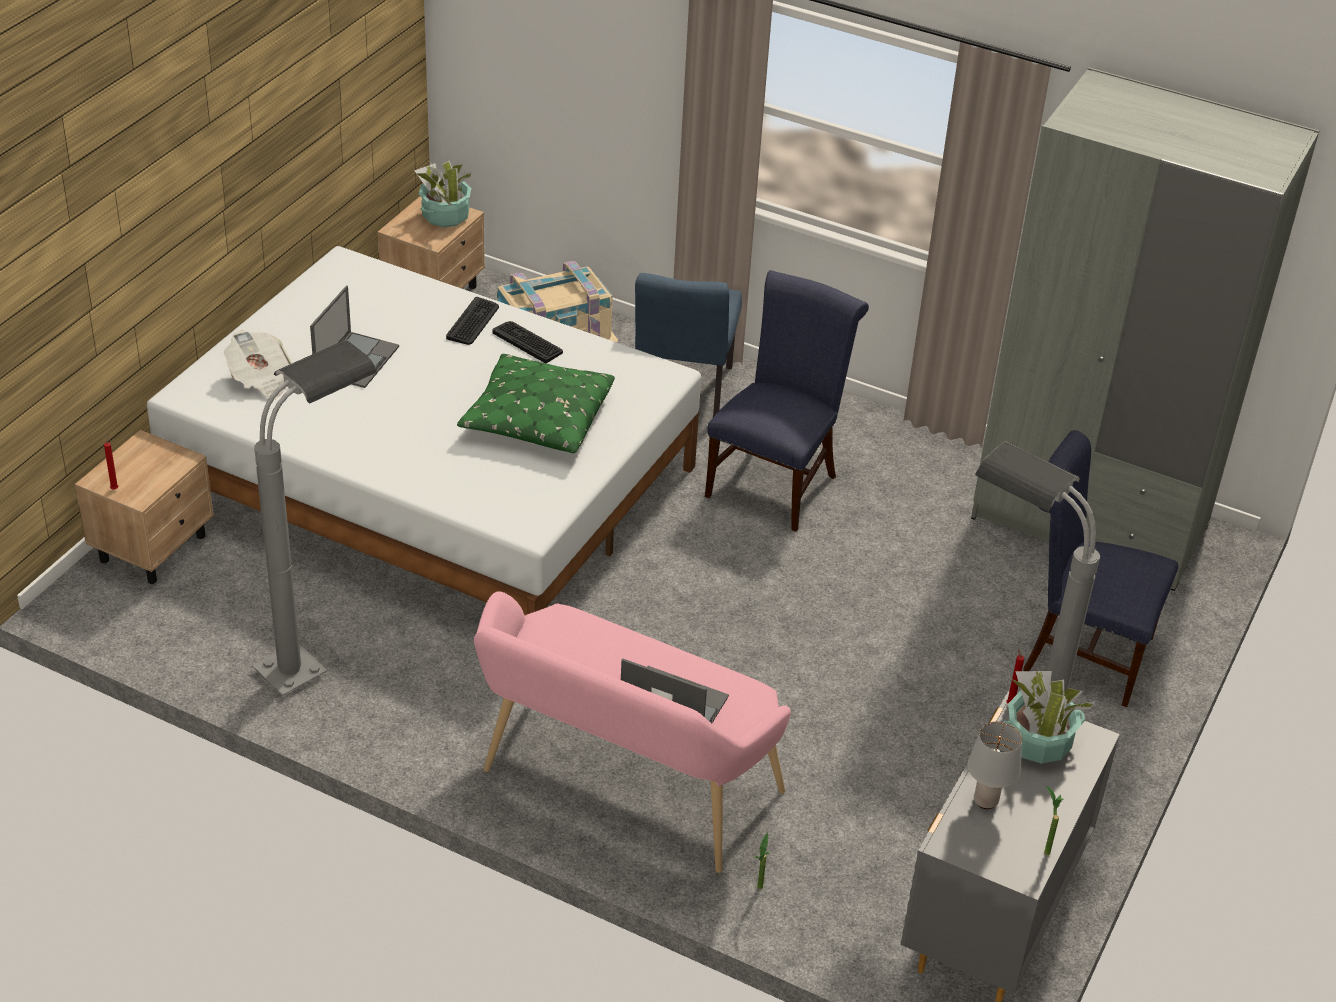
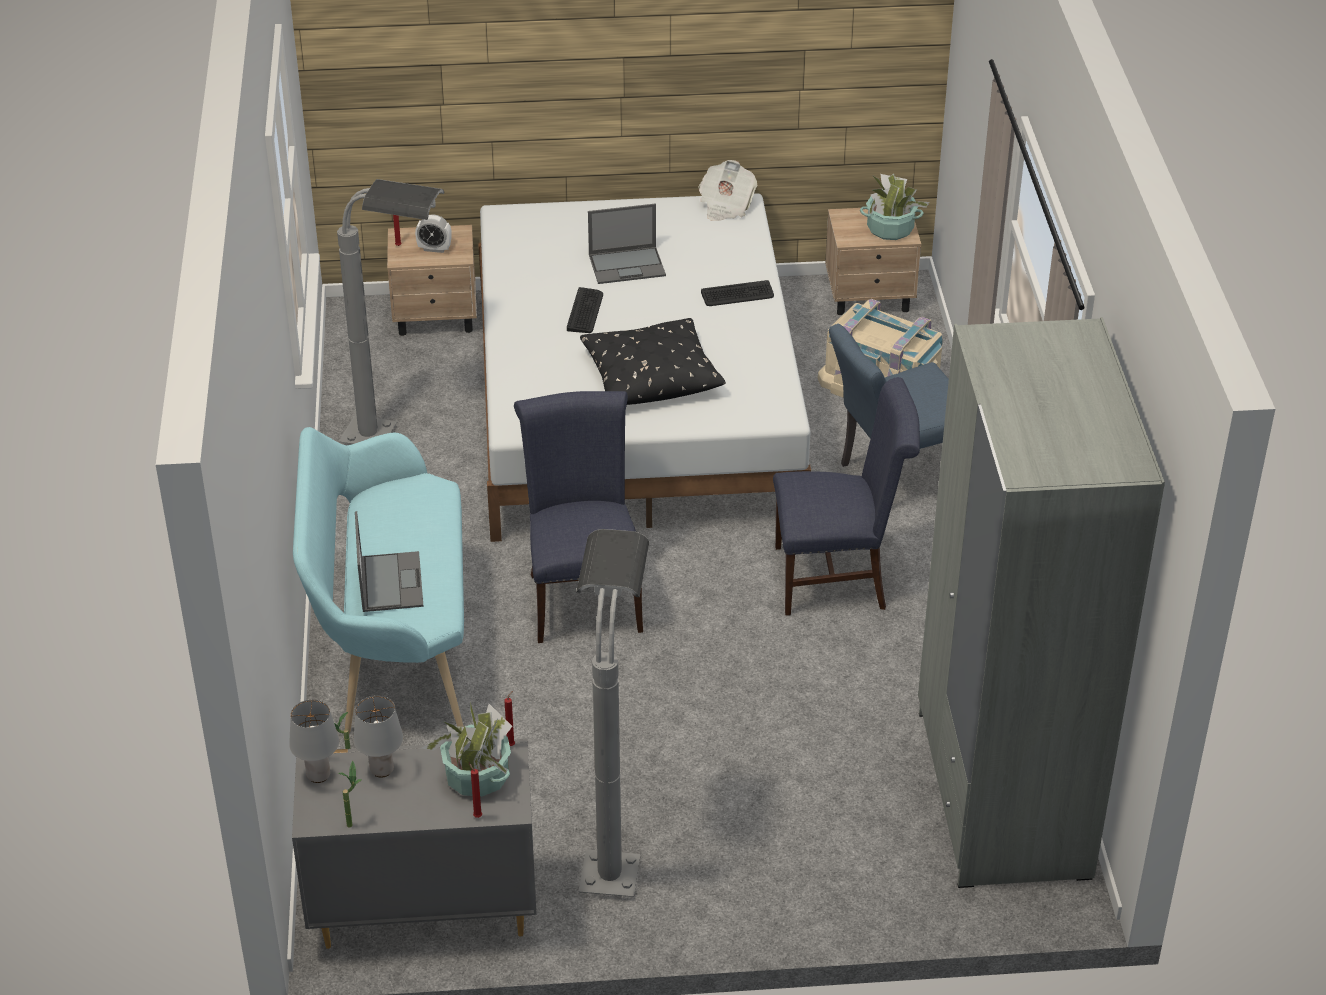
camera: 60 degrees right, 0 degrees up
(150, 469) = (434, 249): none -> alarm clock
(262, 380) = (556, 238): newspaper -> newspaper (726, 206)
(528, 342) = (743, 330): keyboard -> keyboard (585, 311)
(536, 418) = (650, 375): green pillow -> black pillow
(622, 788) = (392, 645): pink bench -> turquoise bench
(963, 848) = (317, 775): none -> grey table lamp
(1079, 651) = (803, 850): blue chair -> blue chair (583, 597)
(1088, 763) = (476, 816): none -> red candle

